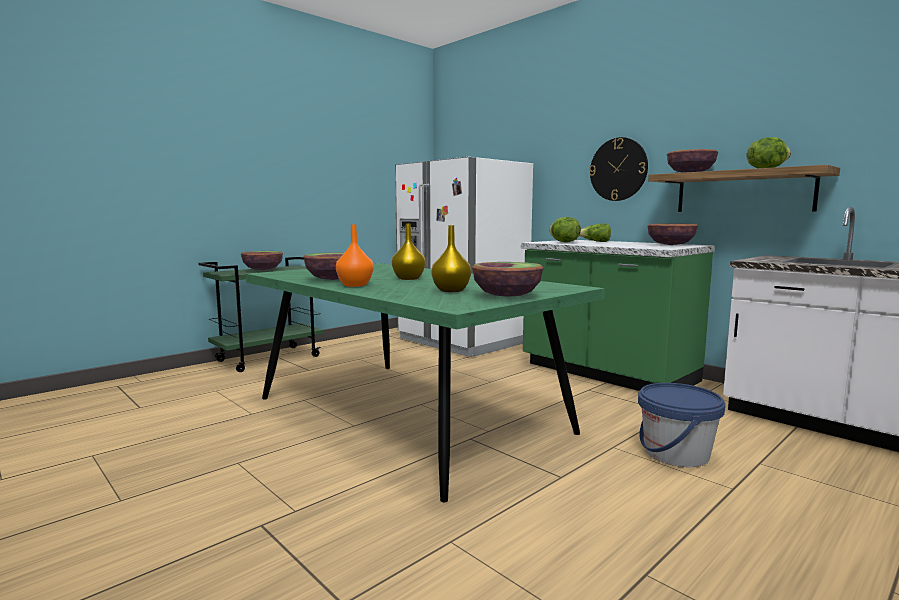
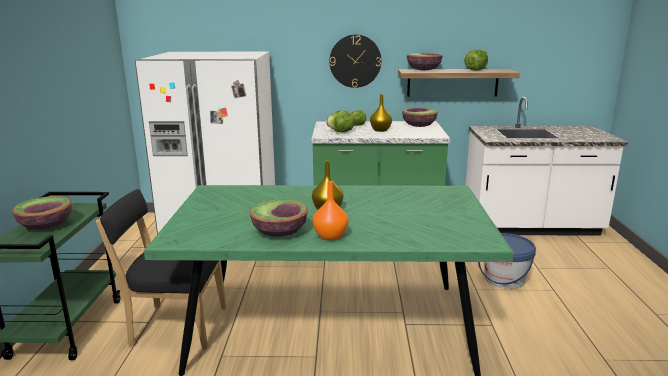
camera: 45 degrees left, 10 degrees up
(315, 377) = (174, 326): none -> black chair
(450, 290) = (414, 220): yellow vase -> yellow vase (380, 130)
(507, 296) = (465, 217): bowl -> none

